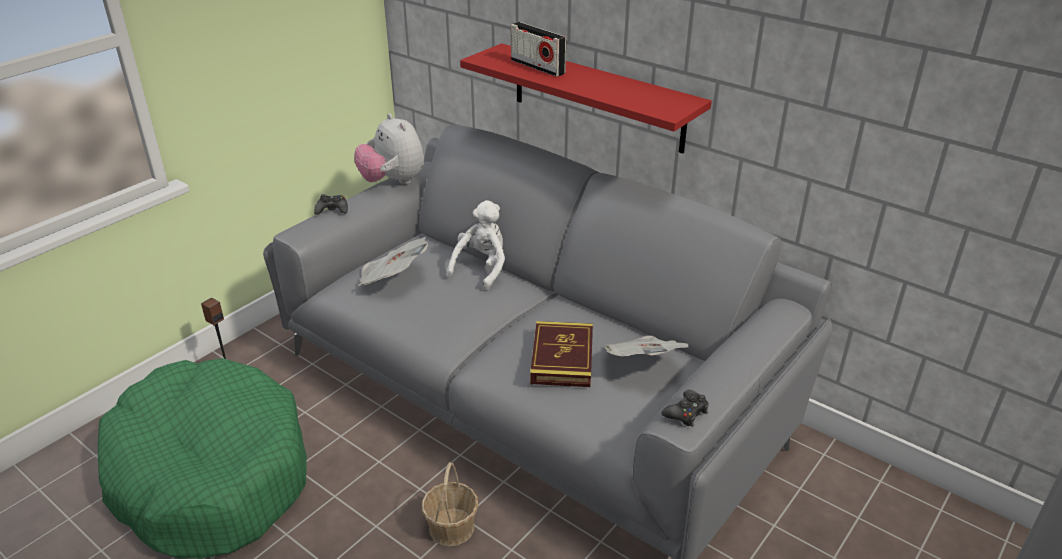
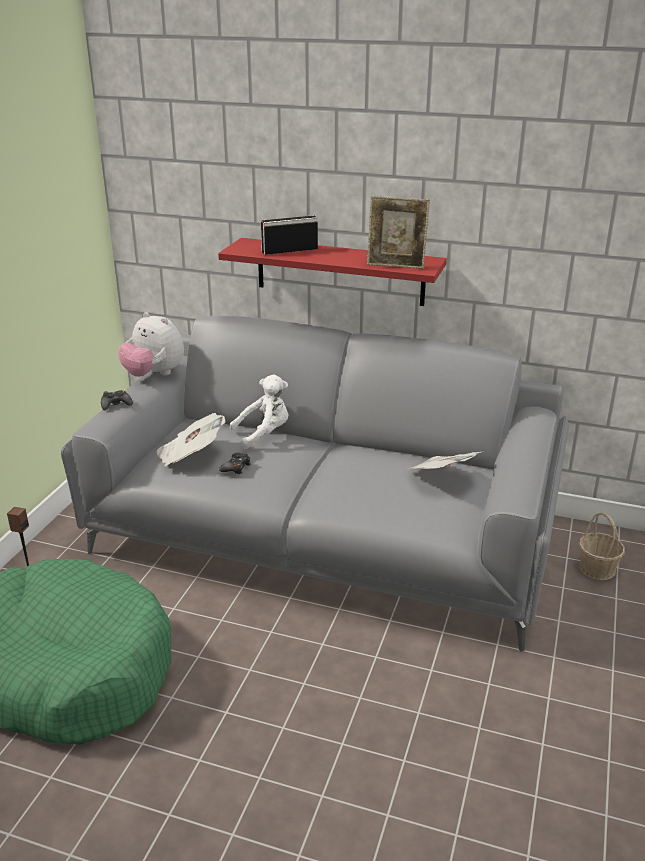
camera: 20 degrees left, 5 degrees down
(452, 527) = (317, 653): basket -> basket (597, 568)
(481, 268) = (264, 434): white plush toy -> white plush toy turned 60 degrees clockwise
(537, 67) = (289, 250): radio -> radio turned 135 degrees clockwise
(562, 358) = (377, 485): book -> none
(640, 103) = (396, 266): none -> picture frame
(686, 413) = (516, 493): black game controller -> black game controller (236, 467)

